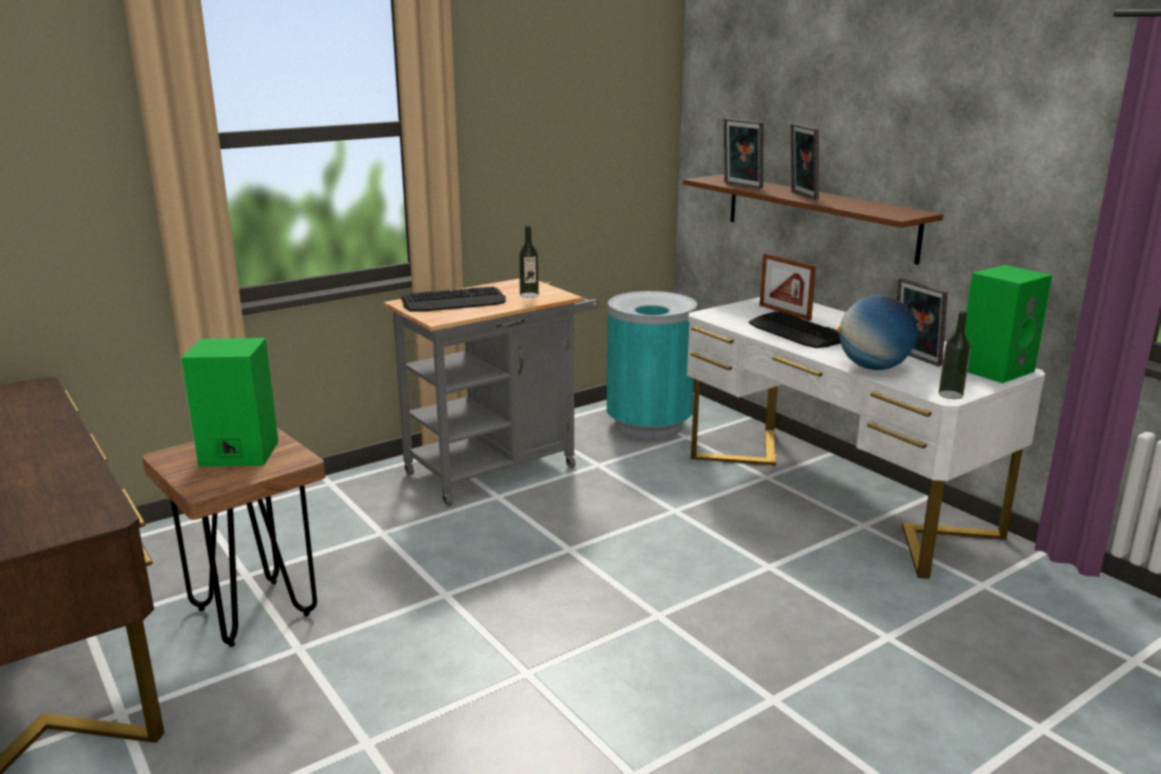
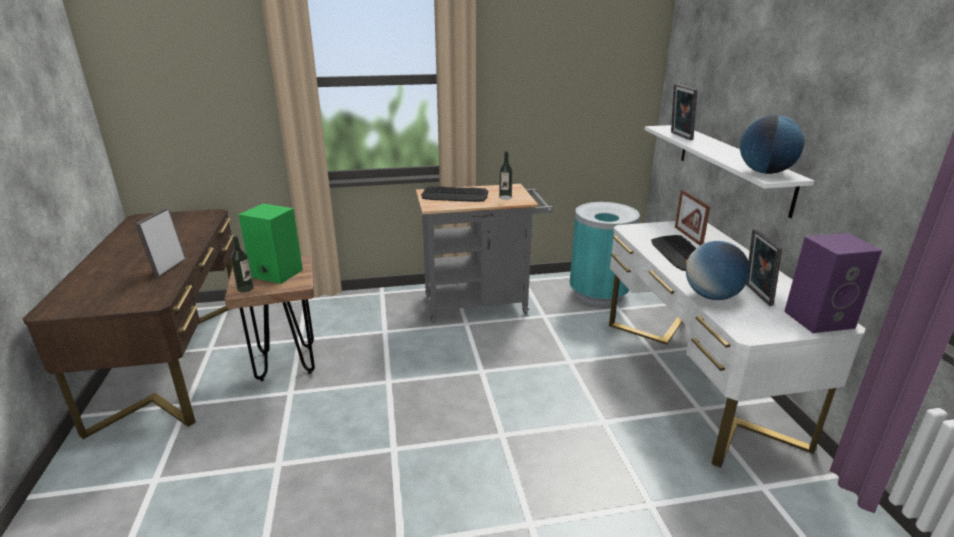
camera: 25 degrees right, 5 degrees up
(801, 195) = (715, 149): picture frame -> picture frame (168, 268)
(818, 216) = (732, 166): brown shelf -> white shelf
(887, 211) = (765, 172): none -> globe
(950, 395) = (753, 334): bottle -> bottle (245, 288)
(995, 369) = (819, 319): green speaker -> purple speaker

